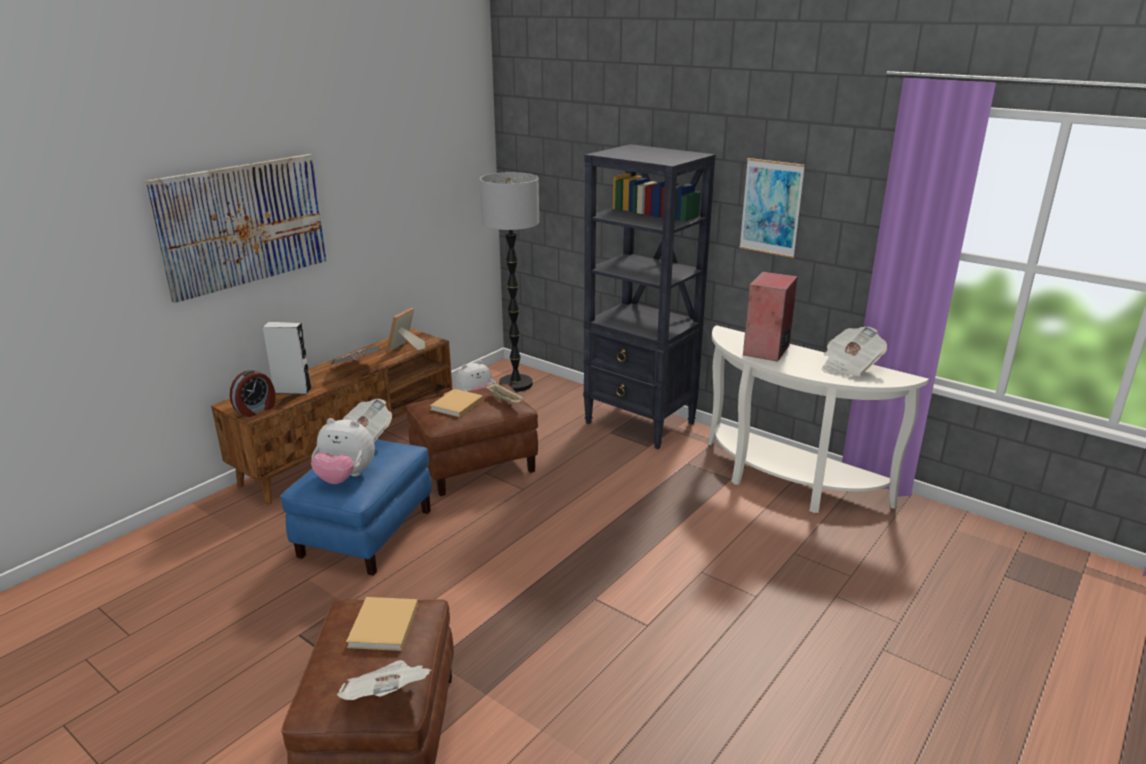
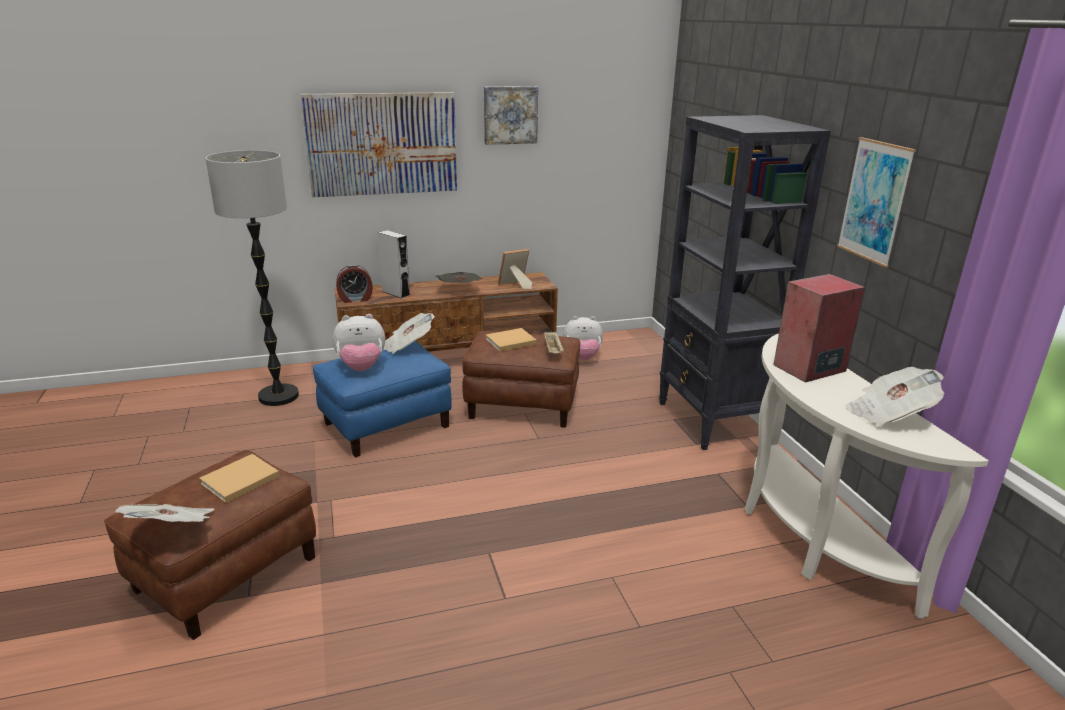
camera: 35 degrees right, 0 degrees up
(345, 478) = (361, 367): plush toy -> plush toy turned 60 degrees counterclockwise
(364, 170) = (510, 115): none -> picture
(516, 384) = (634, 351): floor lamp -> floor lamp (278, 396)

